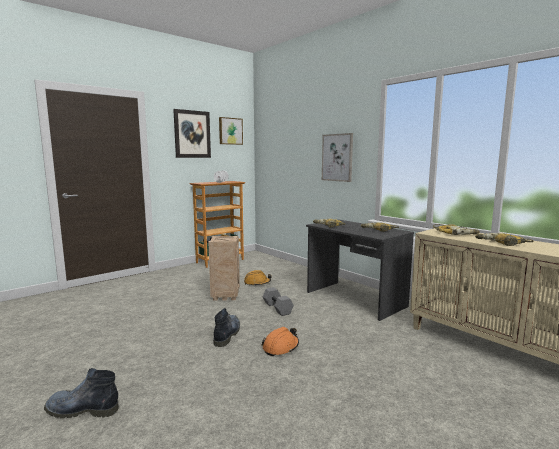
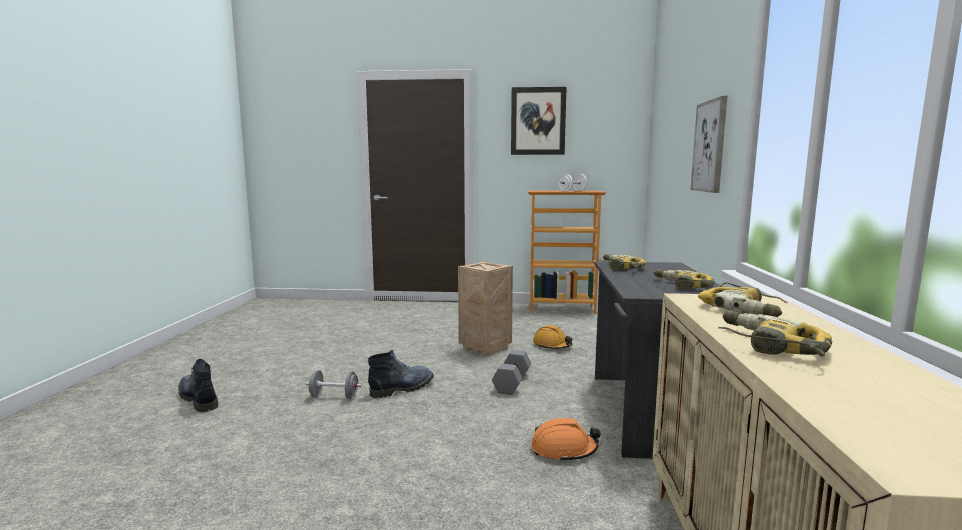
camera: 45 degrees right, 0 degrees up
(195, 357) = (334, 397): none -> grey dumbbell
(230, 131) = (603, 113): picture -> none
(281, 347) = (421, 425): orange hard hat -> orange hard hat (563, 450)

